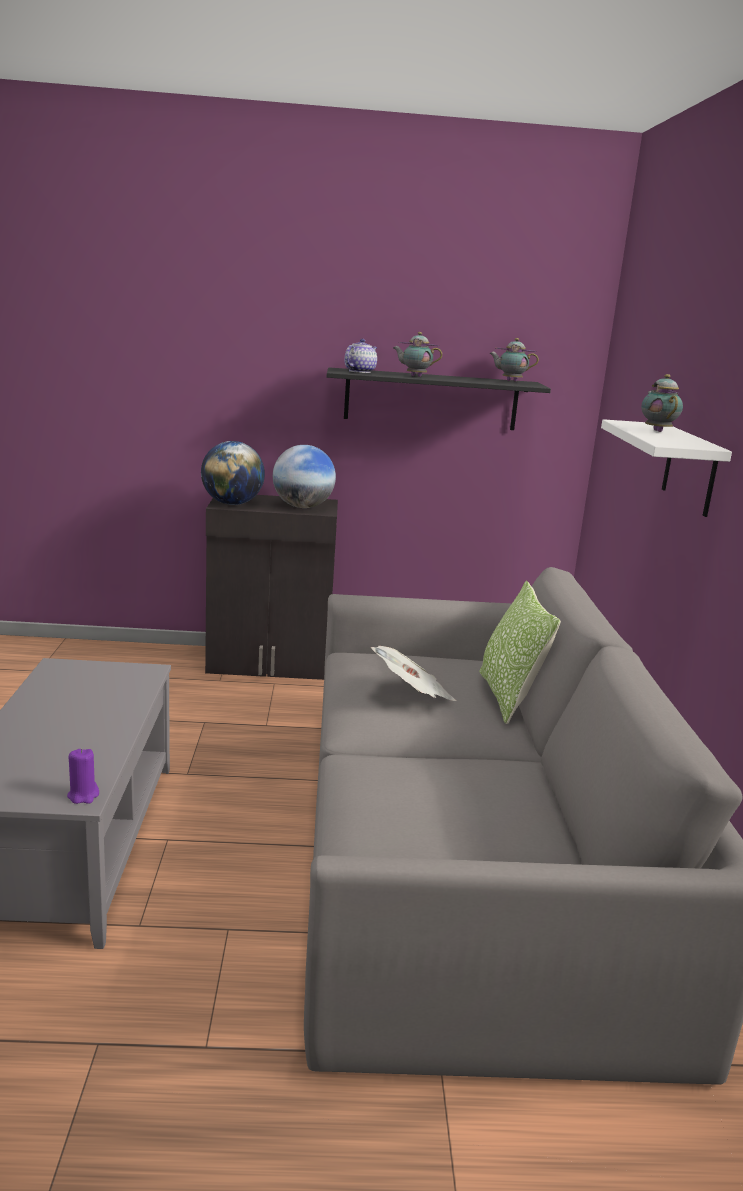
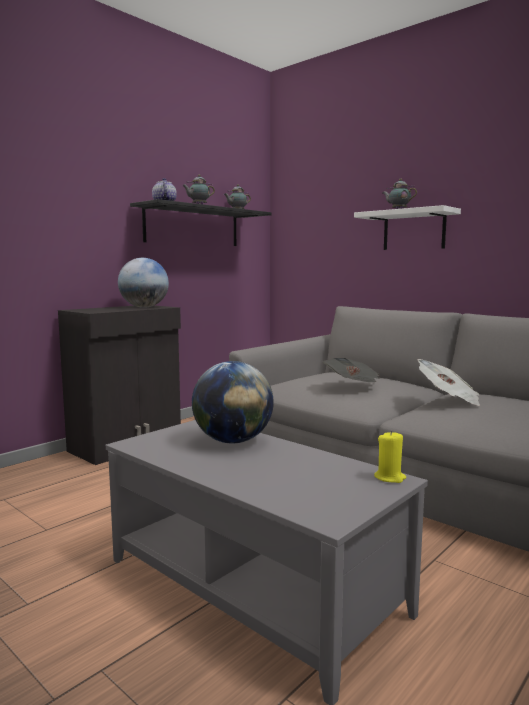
camera: 45 degrees left, 10 degrees down
(83, 795) = (390, 478): purple candle -> yellow candle
(232, 504) = (97, 311): globe -> globe (233, 441)
(447, 764) = (449, 399): none -> newspaper
(508, 697) = (382, 376): pillow -> none

